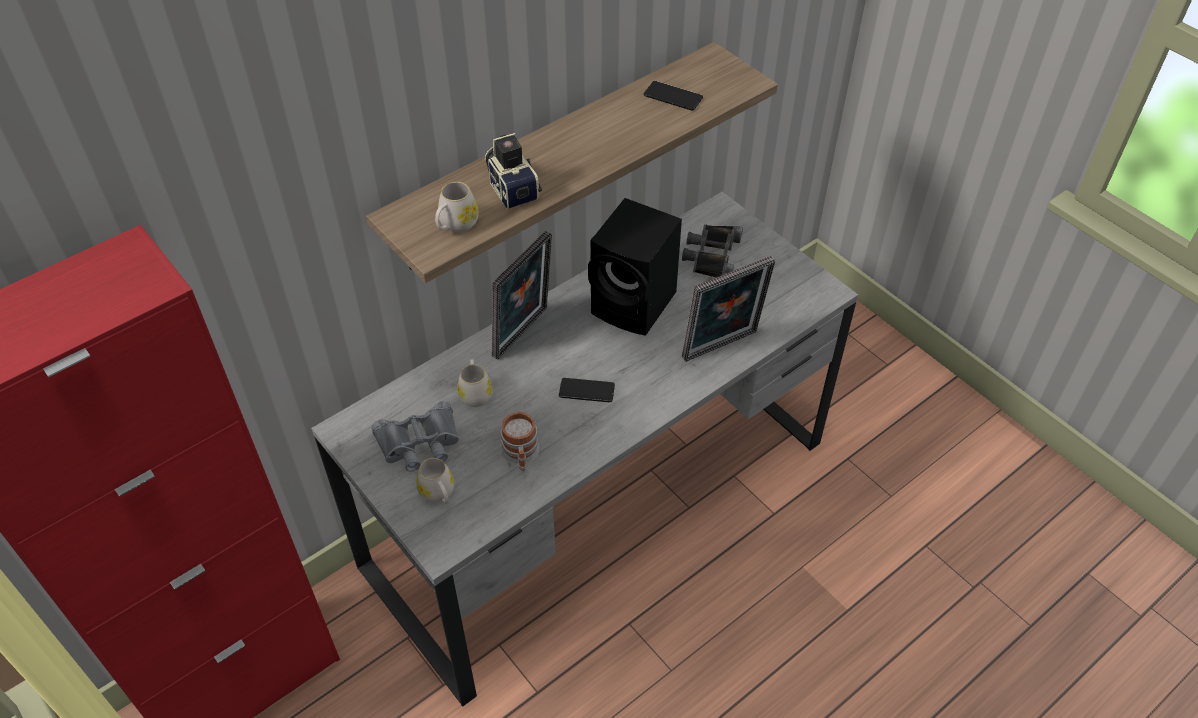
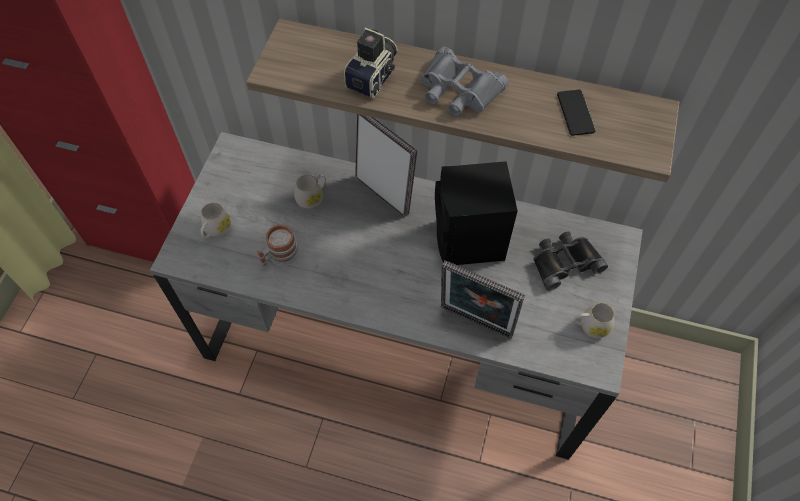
camera: 55 degrees right, 10 degrees up
(419, 443) = (249, 194): grey binoculars -> grey binoculars (458, 90)
(455, 225) = (307, 69): white mug -> white mug (590, 326)
(524, 334) = (385, 192): picture frame -> picture frame turned 135 degrees counterclockwise
(586, 391) = (364, 260): phone -> none

